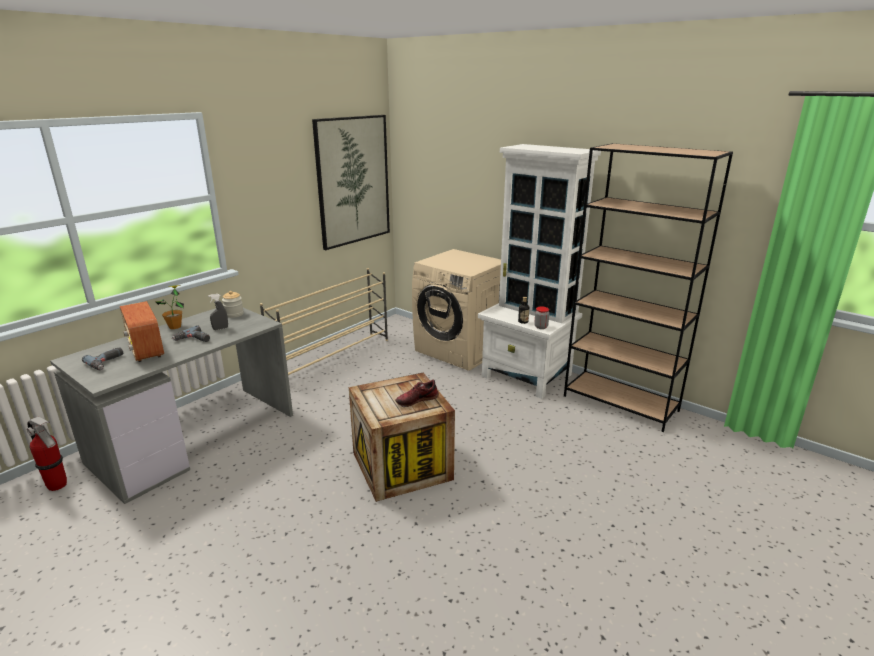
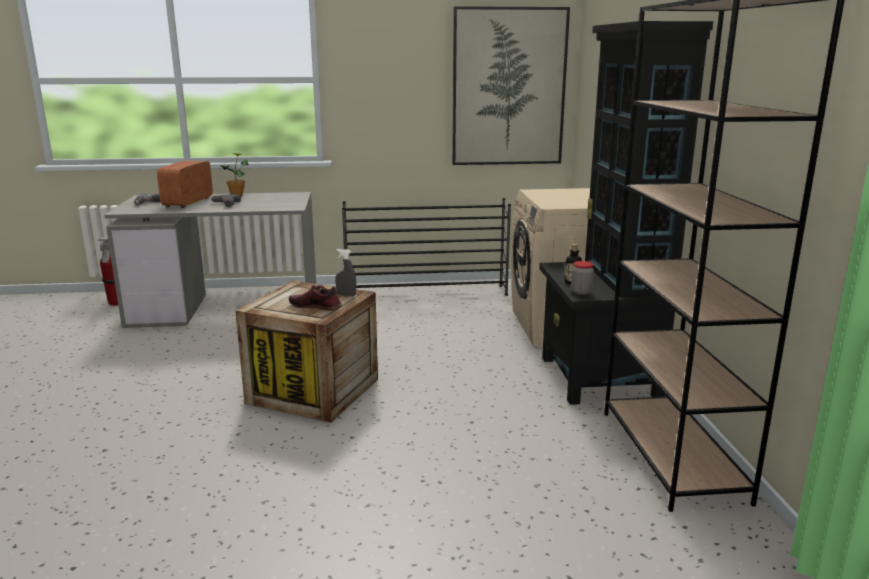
camera: 45 degrees right, 5 degrees down
(220, 328) = (258, 203): grey spray bottle -> grey spray bottle (346, 295)
(234, 314) = (291, 198): jar -> none
(333, 358) = (427, 293): beige shoe rack -> black shoe rack
(526, 376) = (597, 378): white cabinet -> black cabinet

